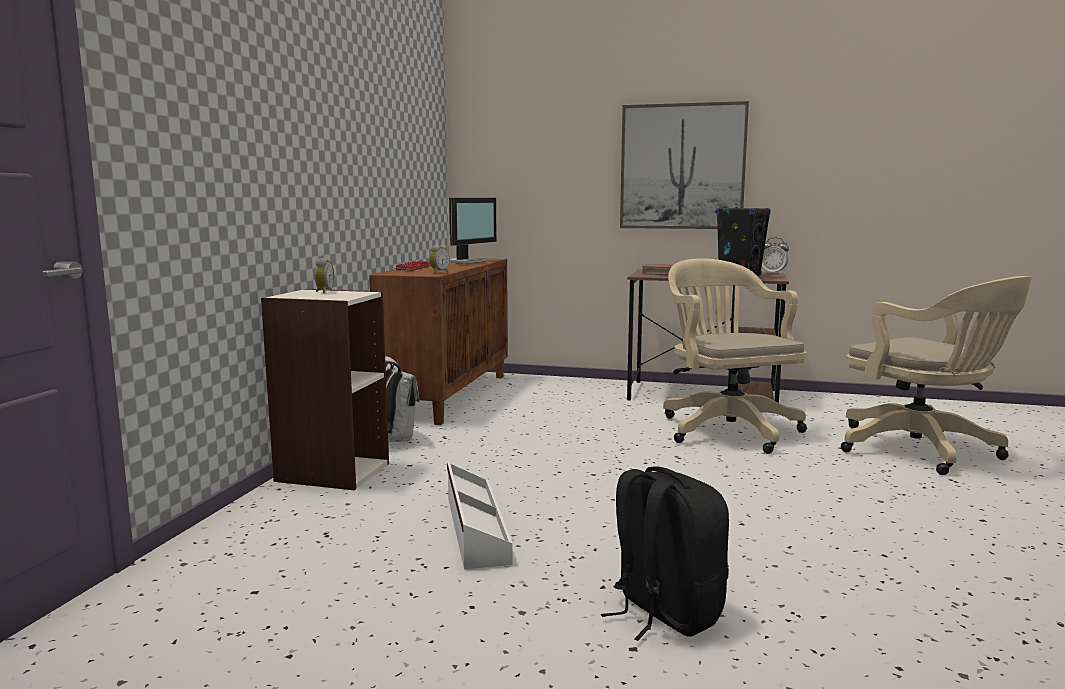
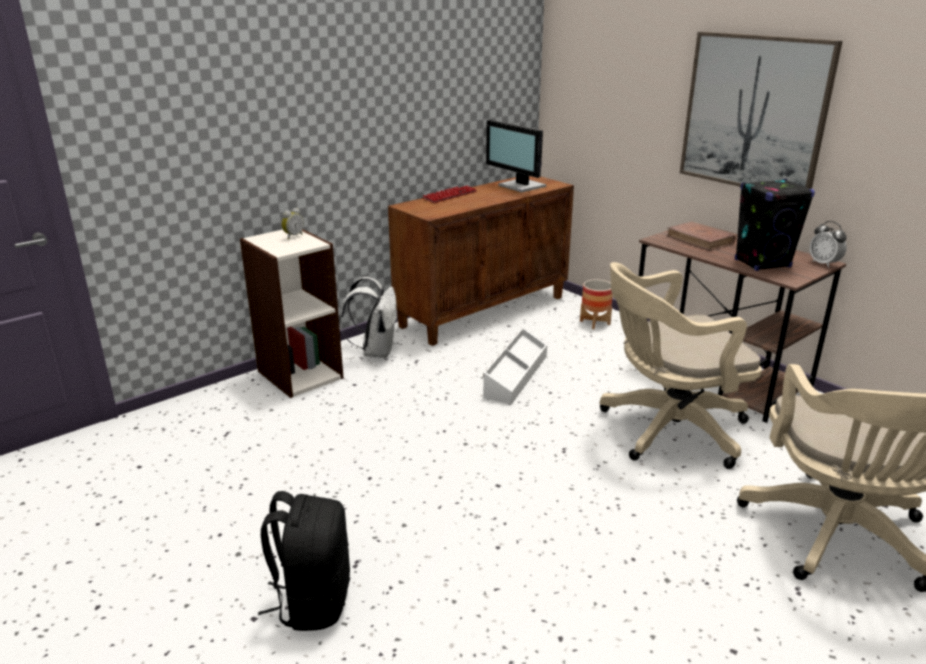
camera: 35 degrees right, 15 degrees up
(438, 272) = (446, 210): alarm clock -> none
(464, 261) = (521, 186): monitor -> monitor turned 75 degrees clockwise
(474, 529) = (310, 466): white storage box -> white storage box (515, 375)
(559, 385) = (595, 322): none -> planter
(725, 428) = (666, 430): beige office chair -> beige office chair turned 120 degrees counterclockwise

